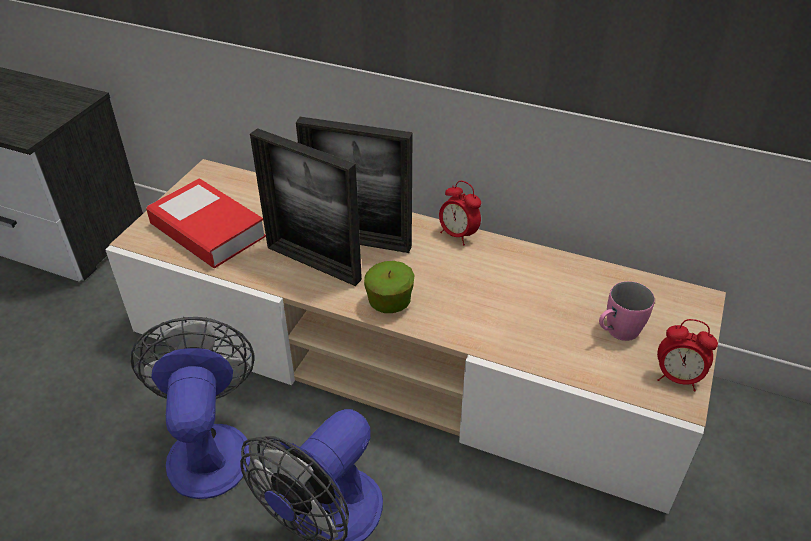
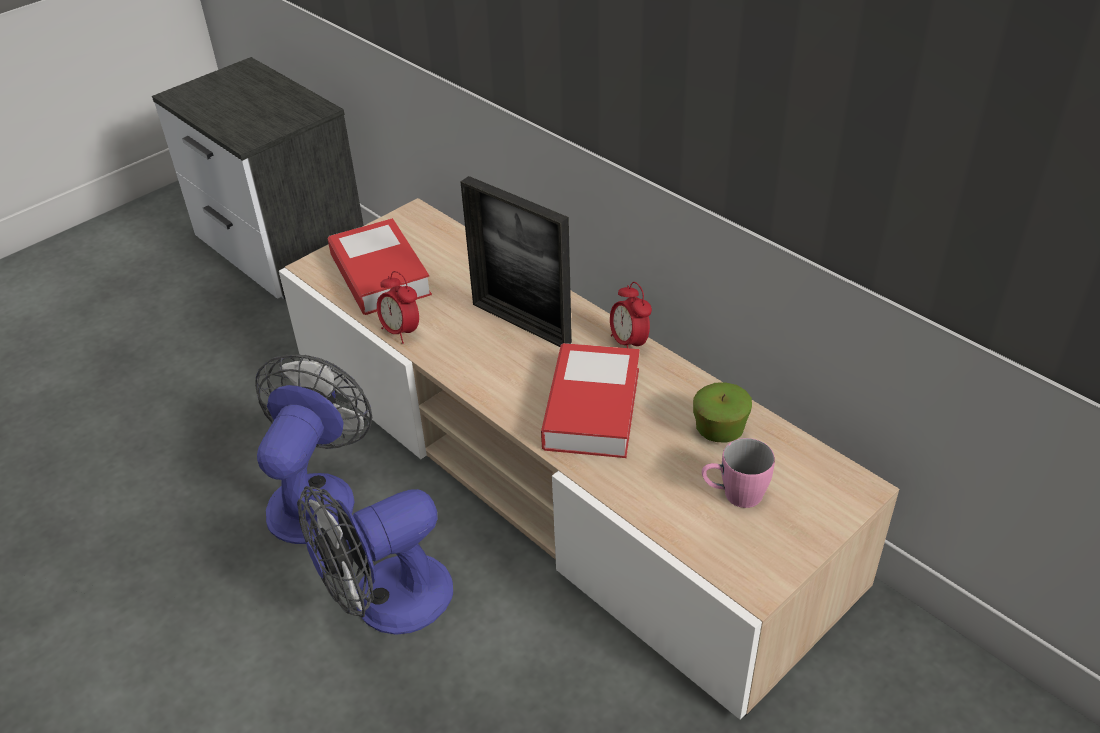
camera: 25 degrees right, 0 degrees up
(313, 263) = (461, 334): picture frame -> none
(390, 303) = (511, 396): apple -> apple (719, 431)
(463, 295) = (592, 408): none -> book
(677, 378) = (767, 563): alarm clock -> alarm clock (401, 332)

